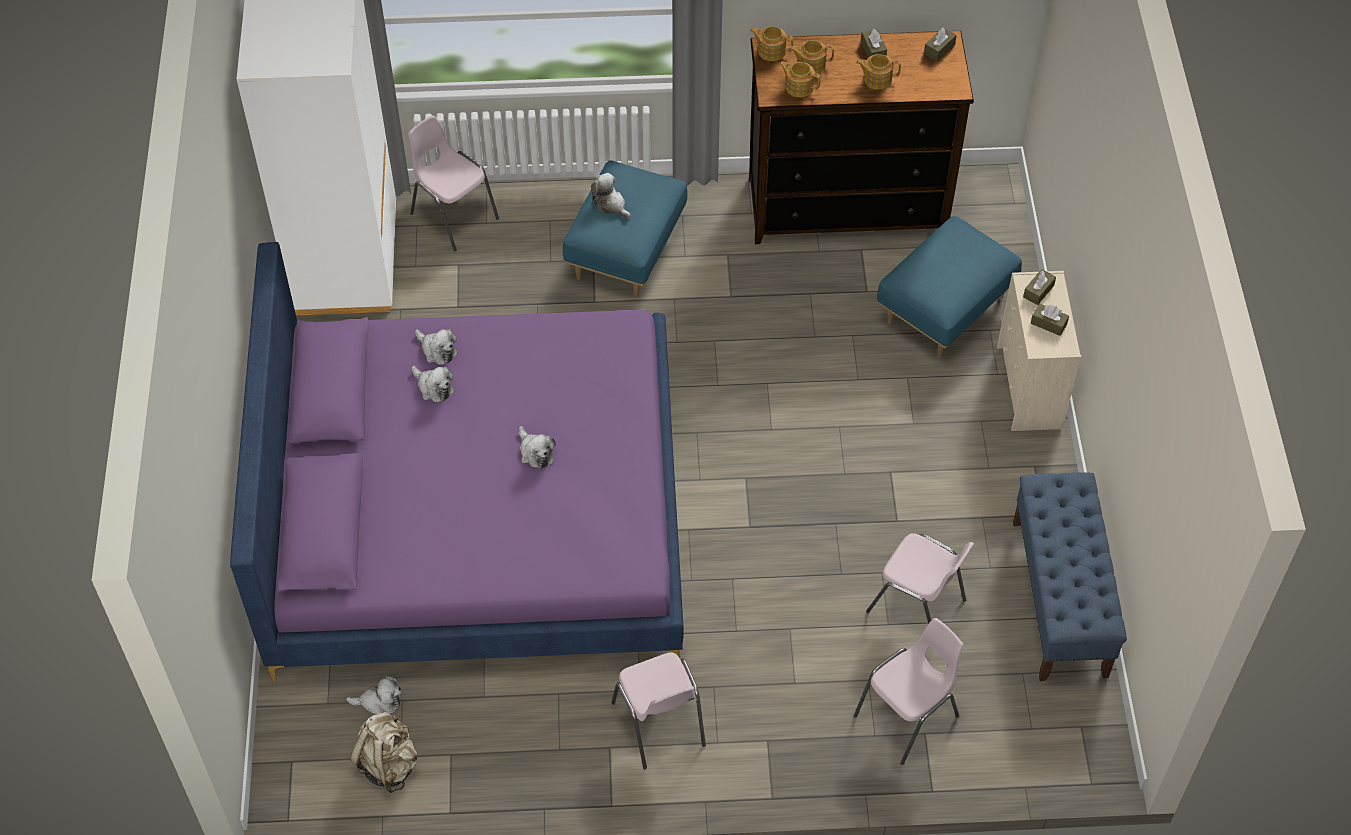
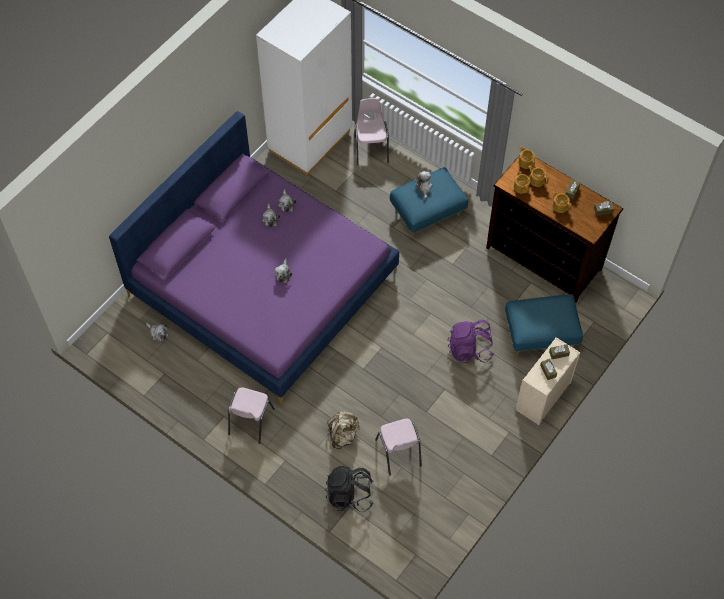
camera: 40 degrees right, 5 degrees up
(389, 764) = (139, 360): beige backpack -> beige backpack (343, 435)
(870, 394) = (469, 349): none -> purple backpack
(908, 717) = (349, 495): pink chair -> black backpack
(1059, 598) = (461, 496): blue bench -> none

